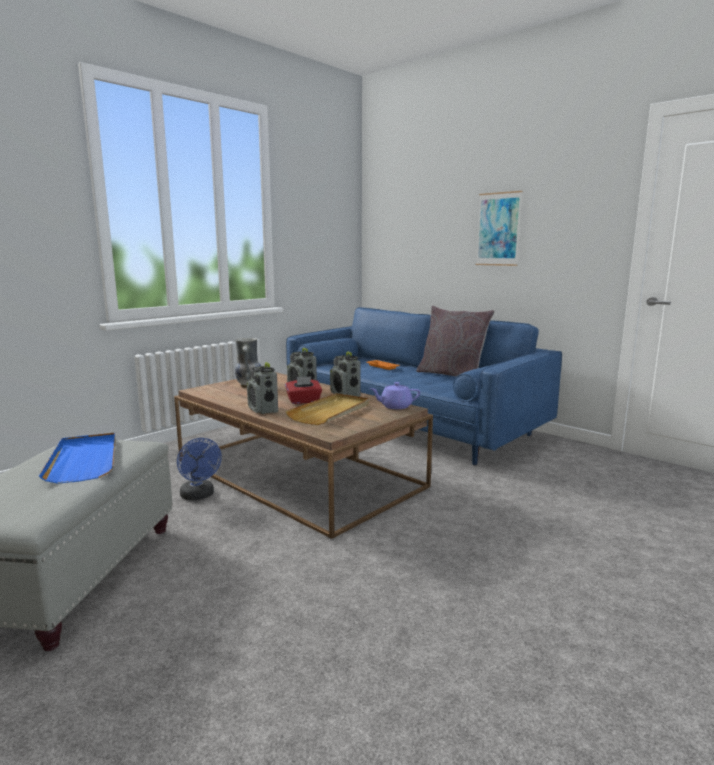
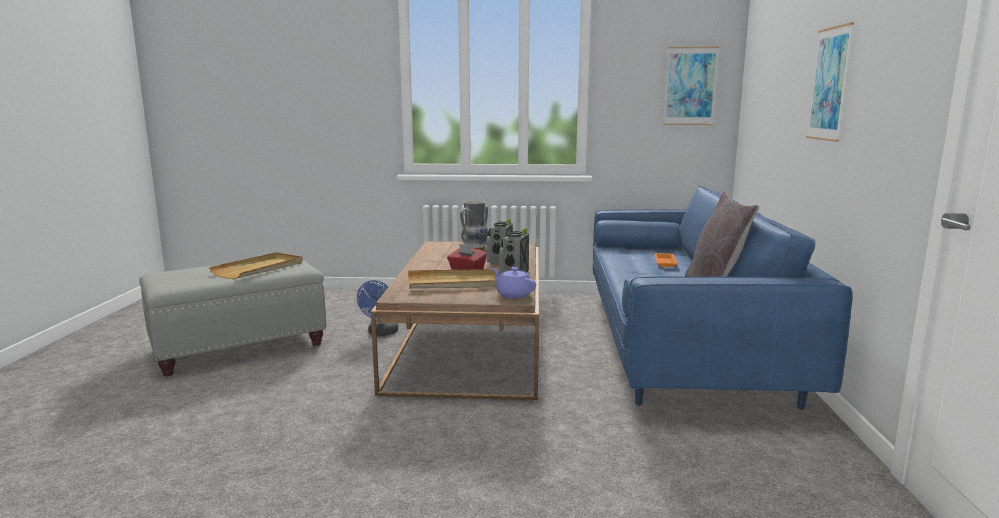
camera: 50 degrees right, 0 degrees up
(84, 460) = (259, 268): blue tray -> beige tray
(263, 410) = (420, 268): radio -> none
(335, 229) = (690, 86): none -> picture

